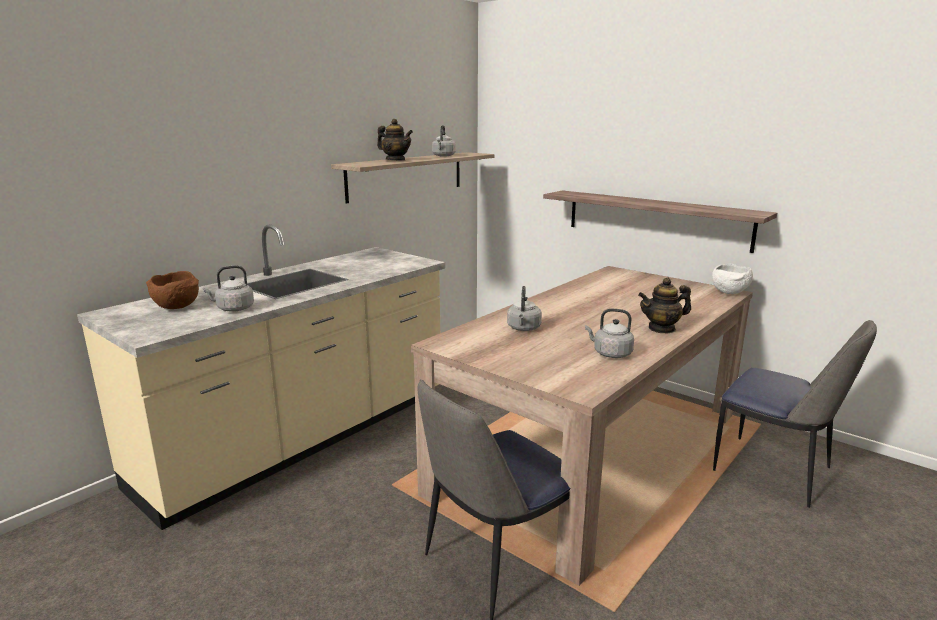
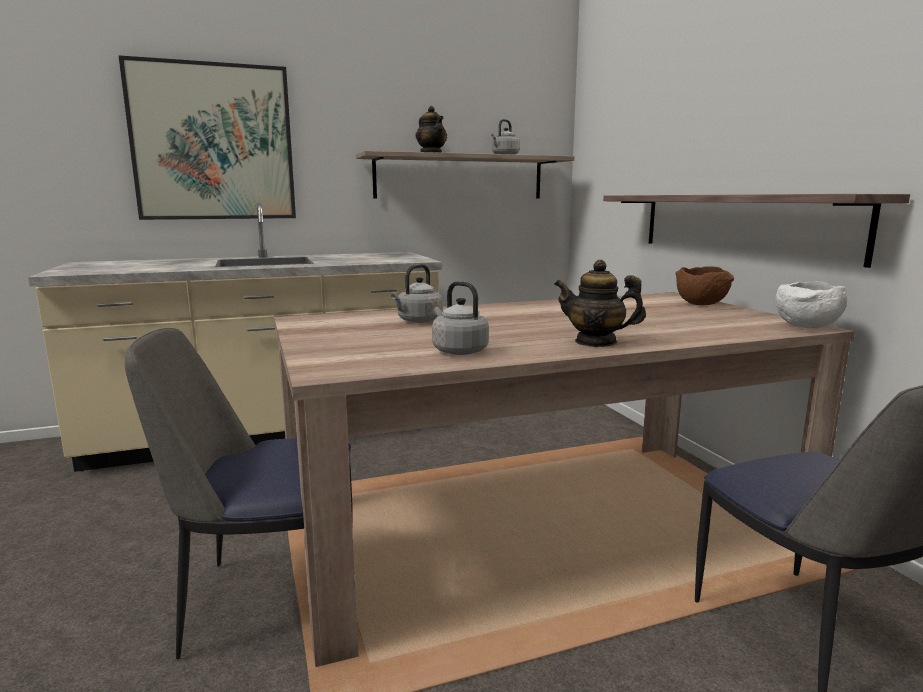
camera: 30 degrees right, 5 degrees down
(178, 307) = (135, 264): brown bowl -> brown bowl (702, 304)
(211, 167) = (213, 143): none -> picture
(233, 309) = (165, 268): grey kettle -> none

